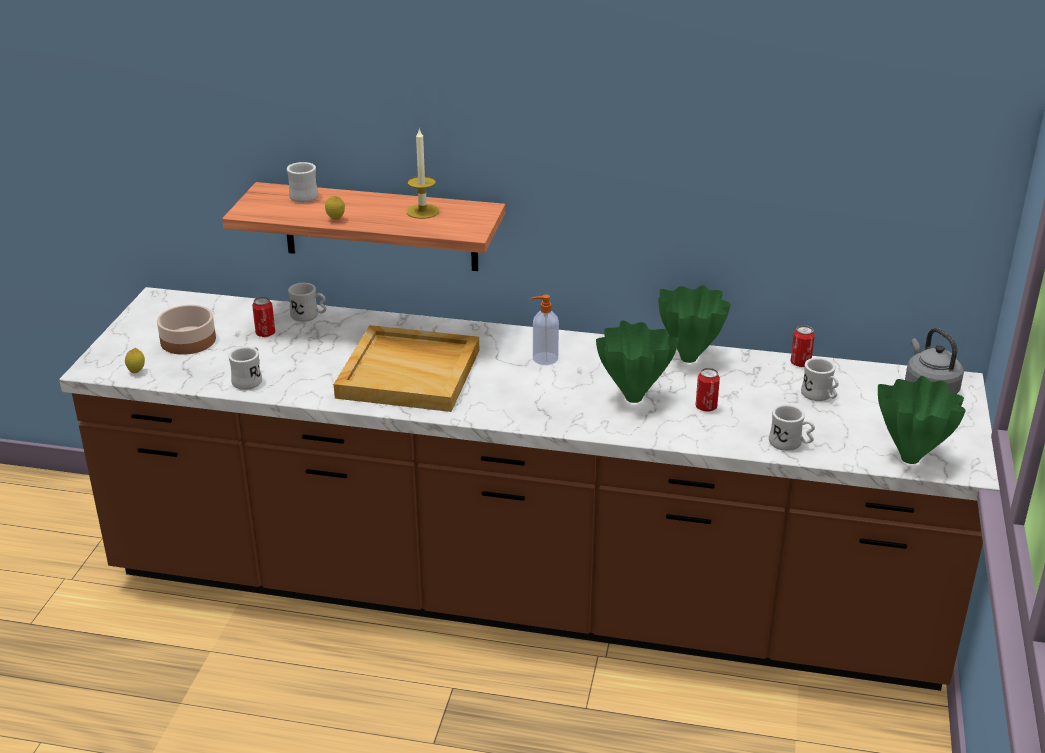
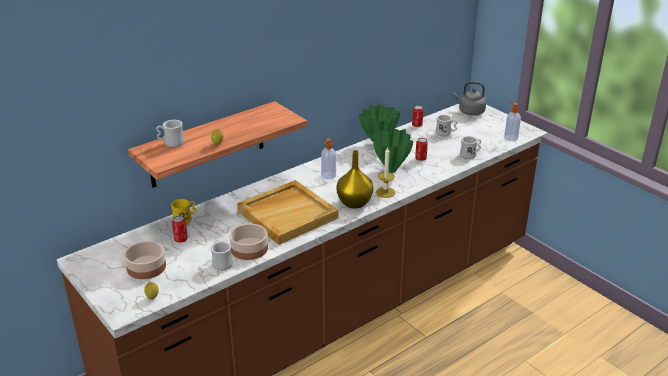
camera: 50 degrees left, 0 degrees up
(301, 383) = (248, 248): none -> bowl
(309, 316) = (185, 219): white mug -> yellow mug
(422, 211) = (248, 121): candle -> candle (385, 192)
(505, 408) = (355, 203): none -> yellow vase
(912, 459) = (510, 138): green vase -> soap dispenser

